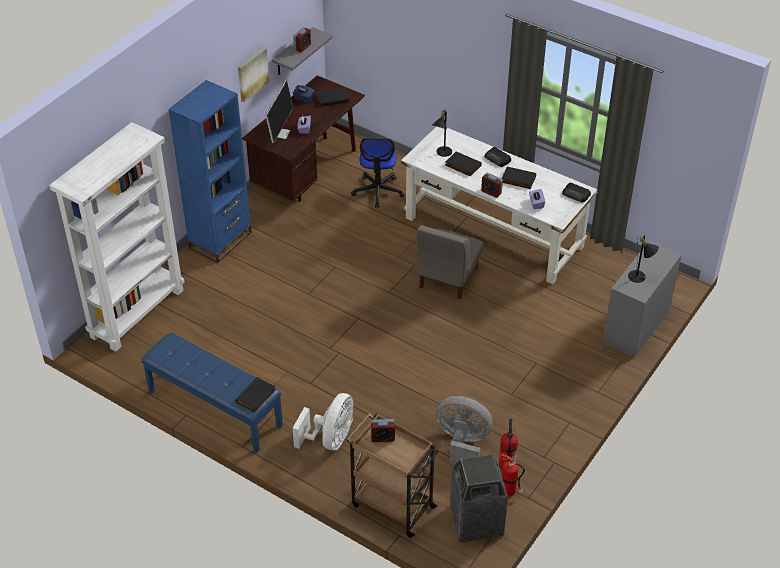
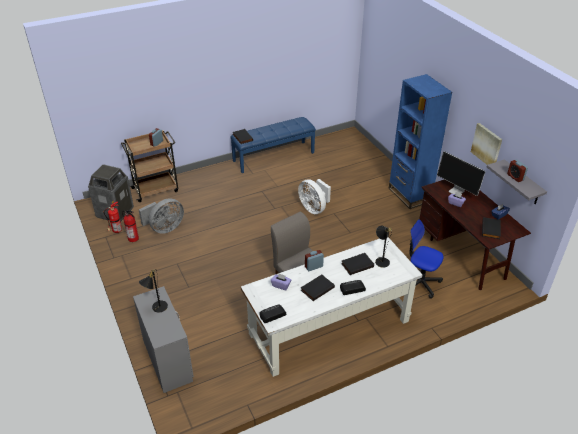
camera: 120 degrees right, 5 degrees down
(137, 312) = (365, 151): white bookcase -> none
(331, 439) = (217, 185): white fan -> white fan (314, 208)

